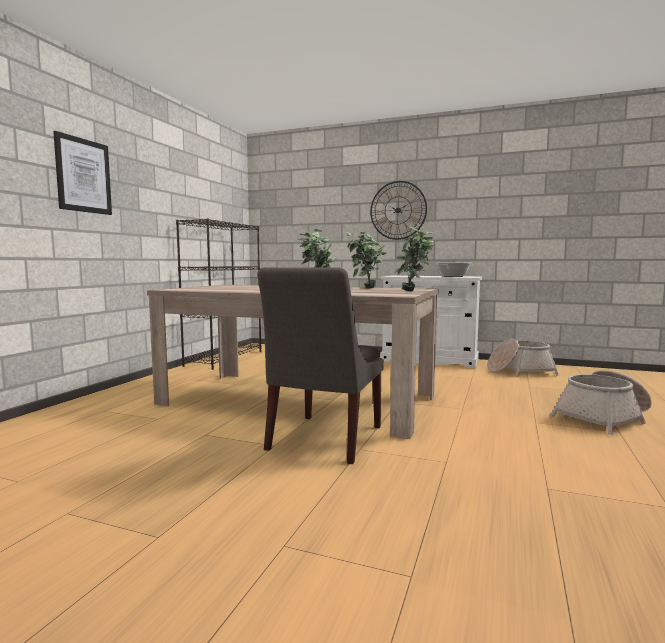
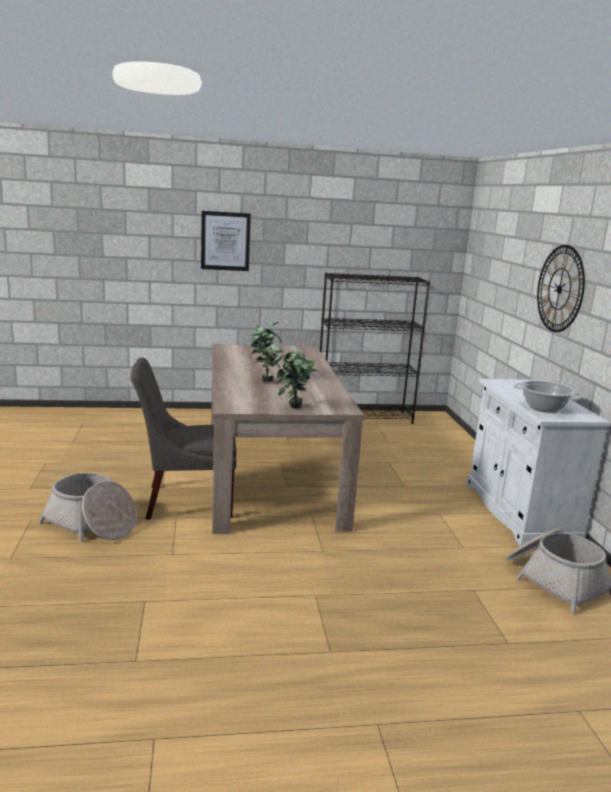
camera: 60 degrees right, 10 degrees up
(365, 288) = (317, 390): potted plant -> none
(603, 418) = (375, 643): basket -> basket (91, 524)

